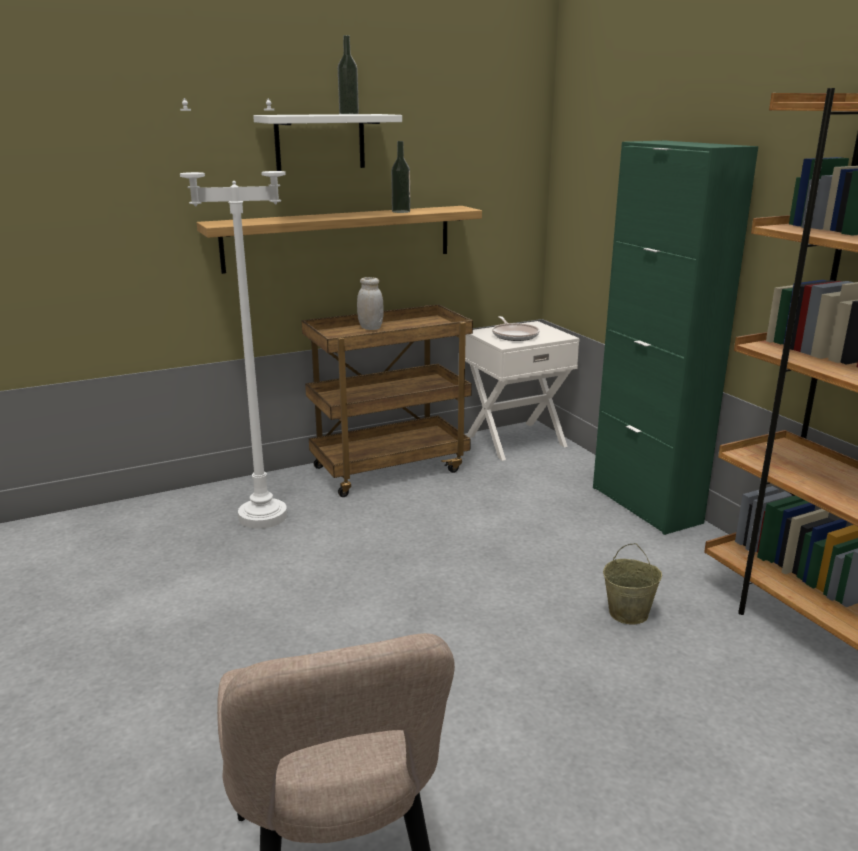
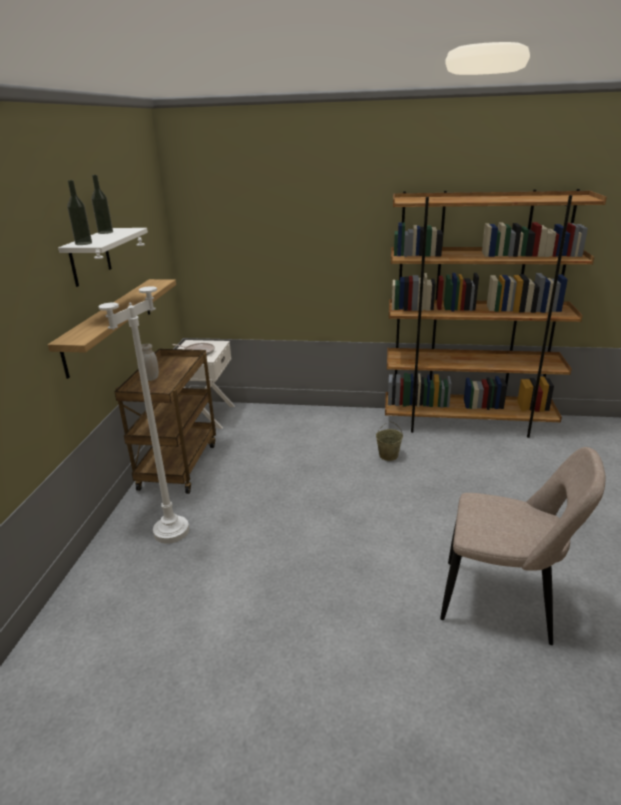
camera: 55 degrees left, 5 degrees up
(401, 211) = (140, 293): bottle -> bottle (83, 243)
(645, 505) = (314, 413): green cabinet -> none

